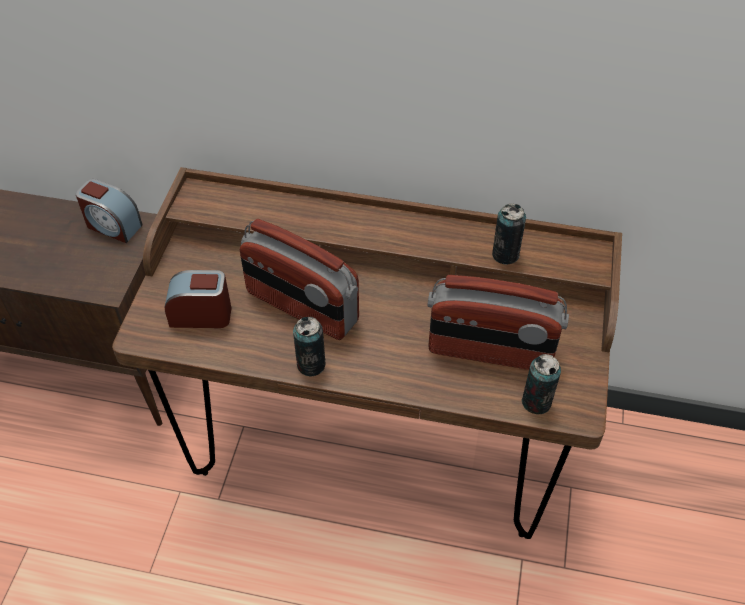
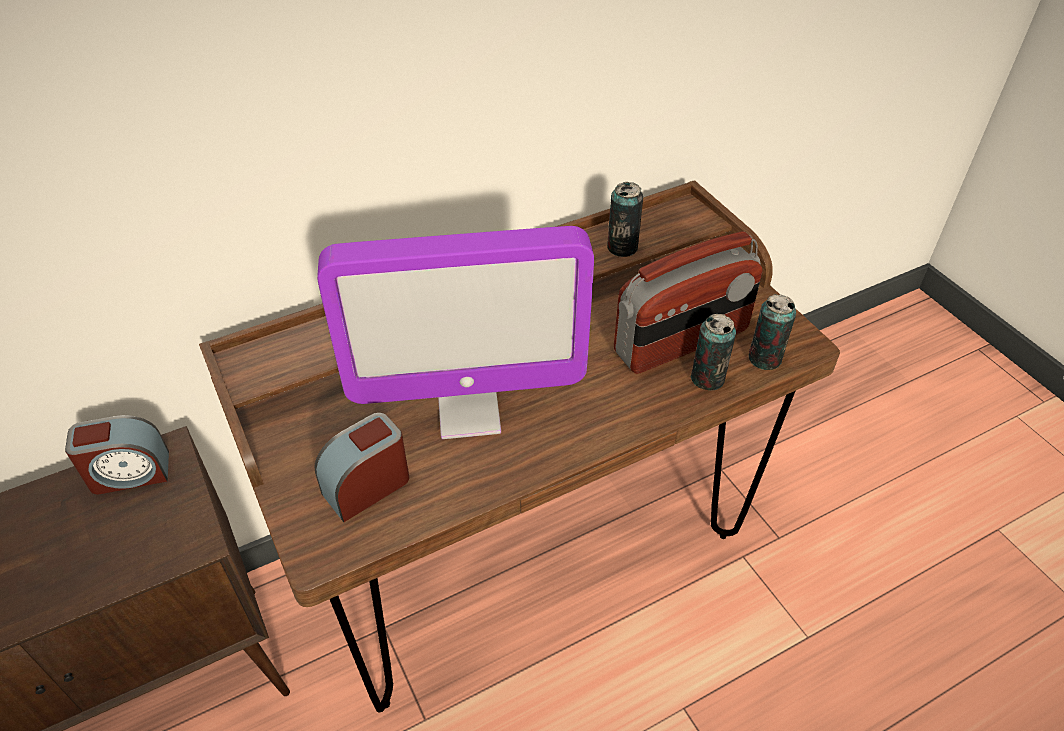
camera: 40 degrees left, 5 degrees down
(301, 307) = (469, 411): radio -> monitor
(311, 364) = (538, 457): can -> can (707, 378)

